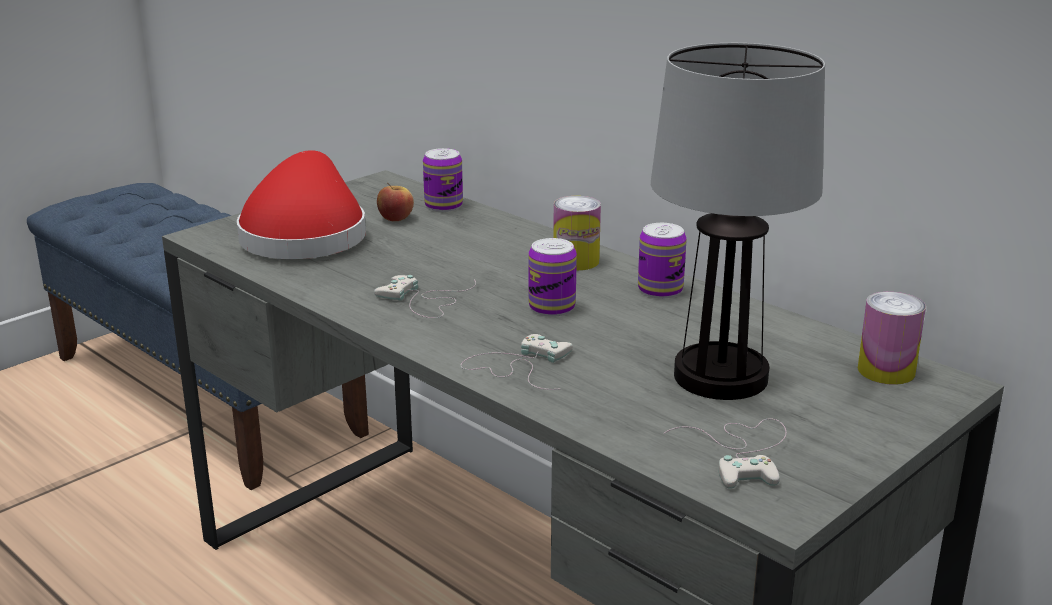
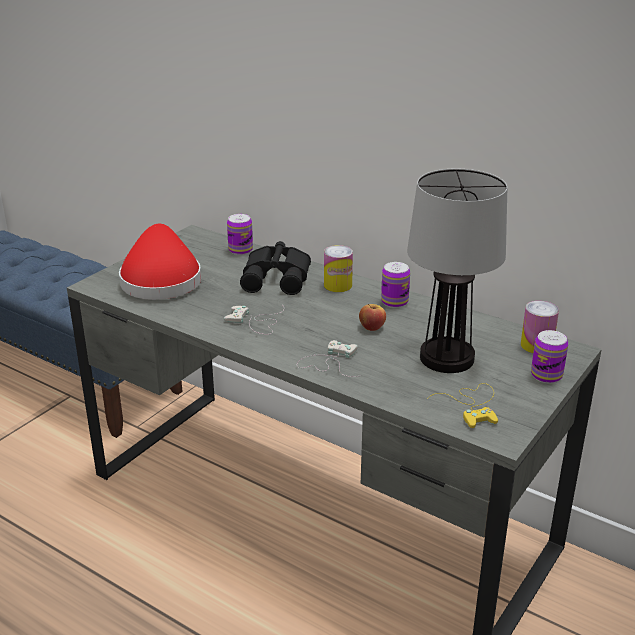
camera: 10 degrees left, 5 degrees up
(395, 218) = (213, 262): apple -> apple (371, 327)
(486, 244) = (278, 277): none -> black binoculars
(552, 307) = (334, 320): can -> can (546, 375)
(742, 452) = (472, 405): white game controller -> yellow game controller

